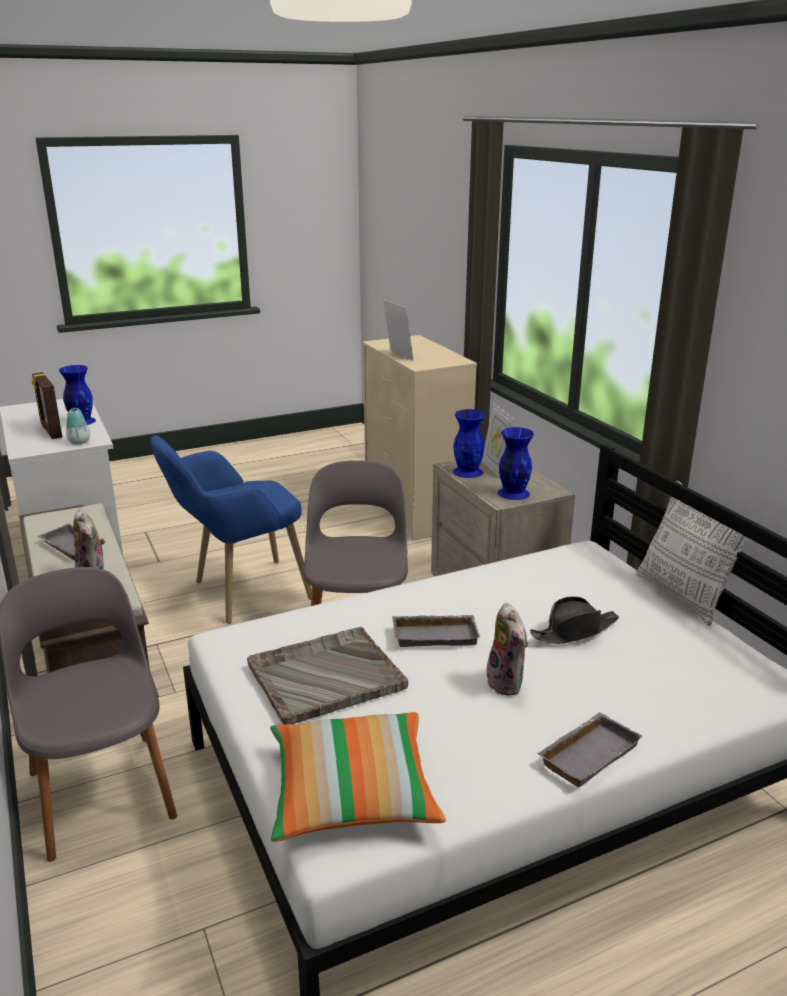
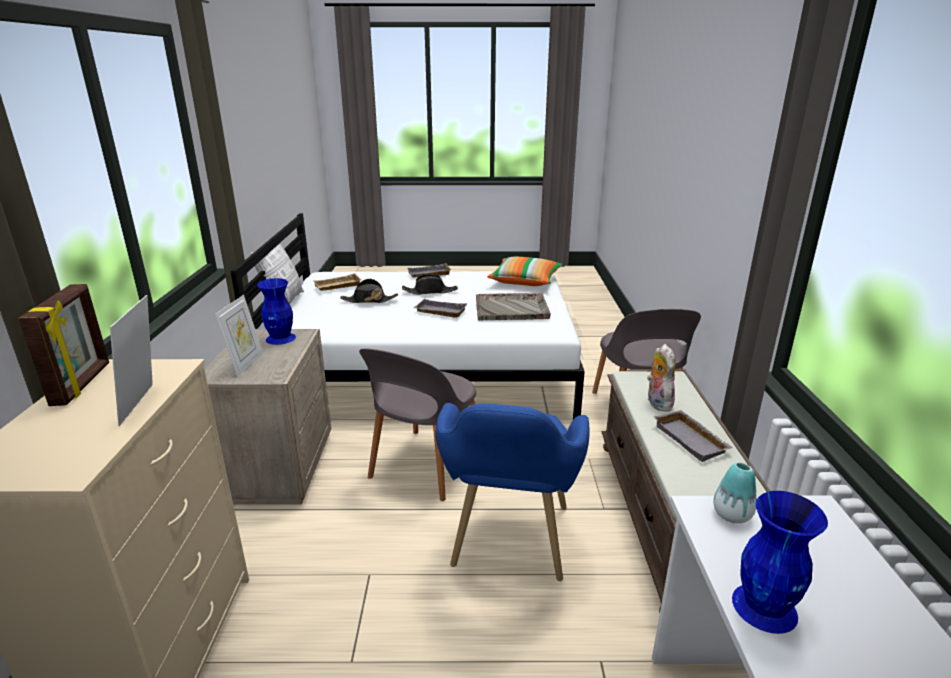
camera: 155 degrees left, 0 degrees up
(50, 431) = (812, 576): picture frame -> picture frame (83, 384)
(238, 595) = (509, 549): blue armchair -> blue armchair turned 105 degrees clockwise
(468, 472) = (274, 366): blue vase -> none
(508, 683) = (430, 291): plush toy -> black hat
(677, 648) = (337, 286): none -> beige tray

